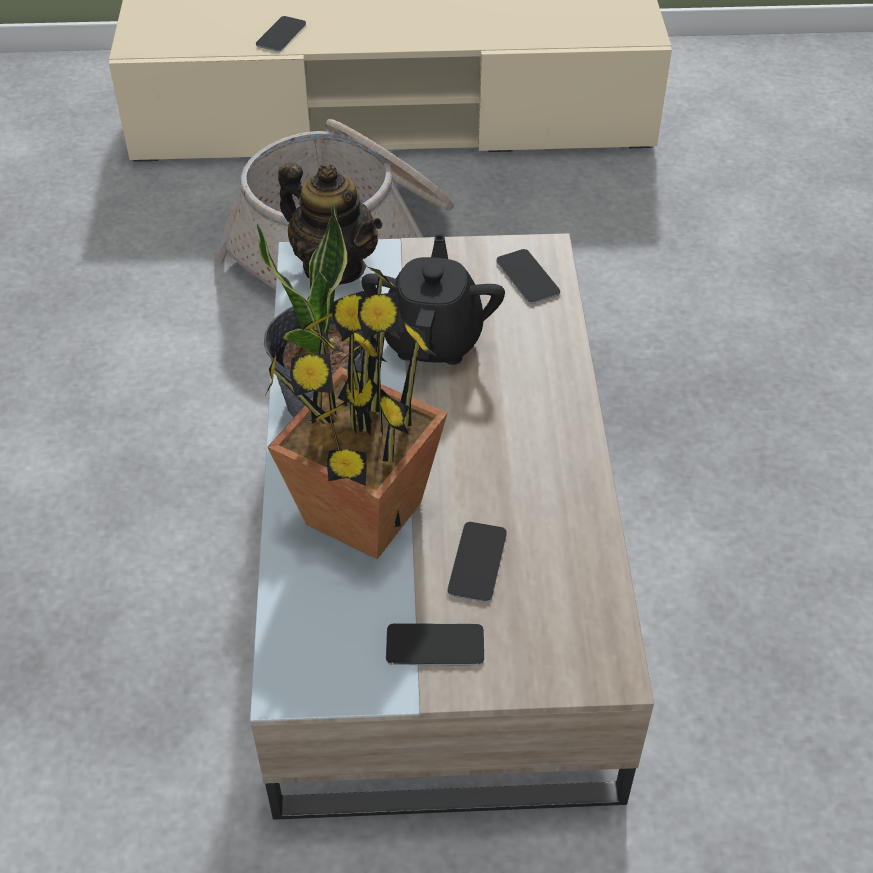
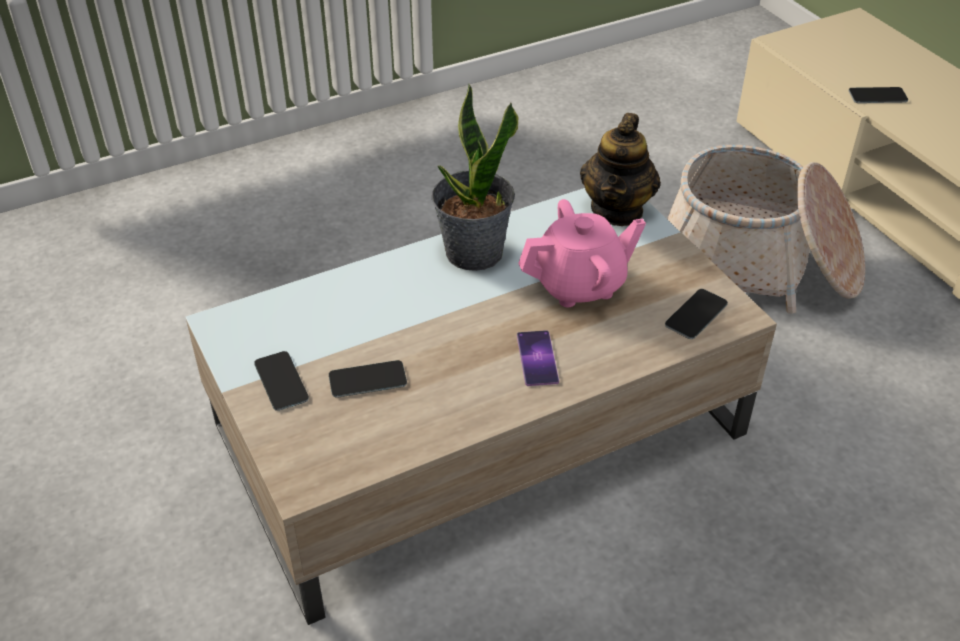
camera: 65 degrees right, 5 degrees down
(363, 514) = (379, 308): potted plant -> none
(433, 339) = (579, 285): black teapot -> pink teapot
(523, 411) = (537, 358): none -> phone

